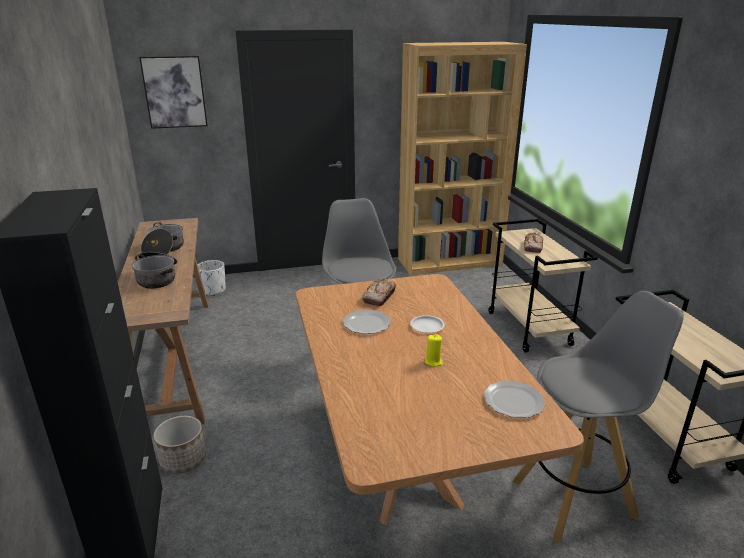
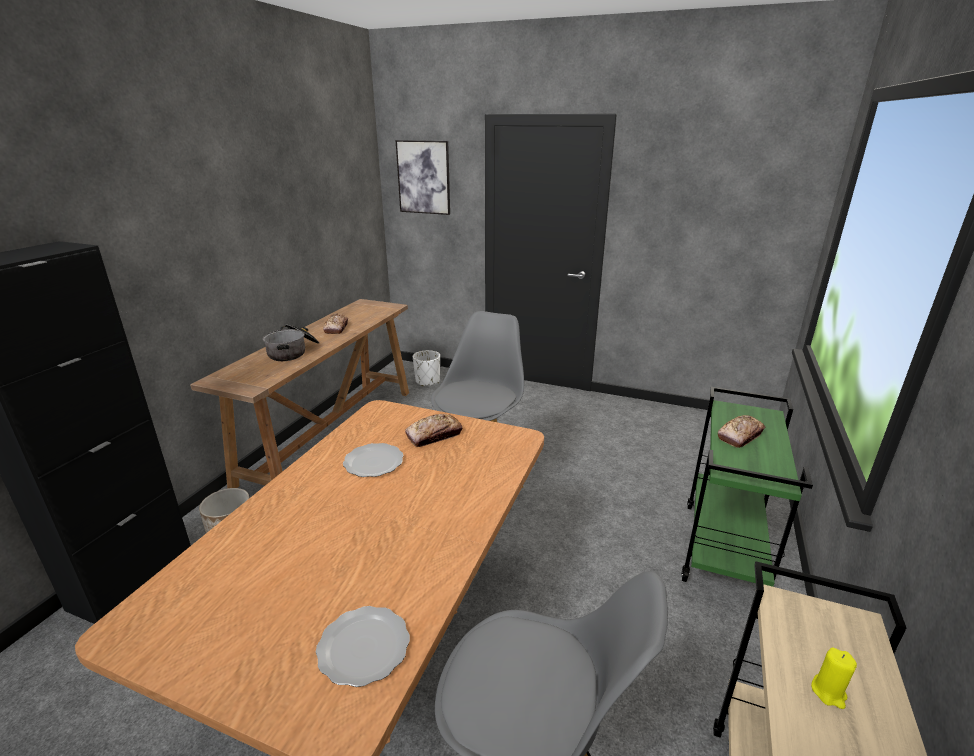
camera: 35 degrees right, 0 degrees up
(164, 250) = (336, 328): cooking pot -> bread
(426, 326) = (425, 492): white plate -> none
(433, 362) = (364, 540): yellow candle -> yellow candle (828, 692)
(450, 262) = (702, 424): brown bookcase -> none
(529, 328) = (724, 551): beige cart -> green cart

